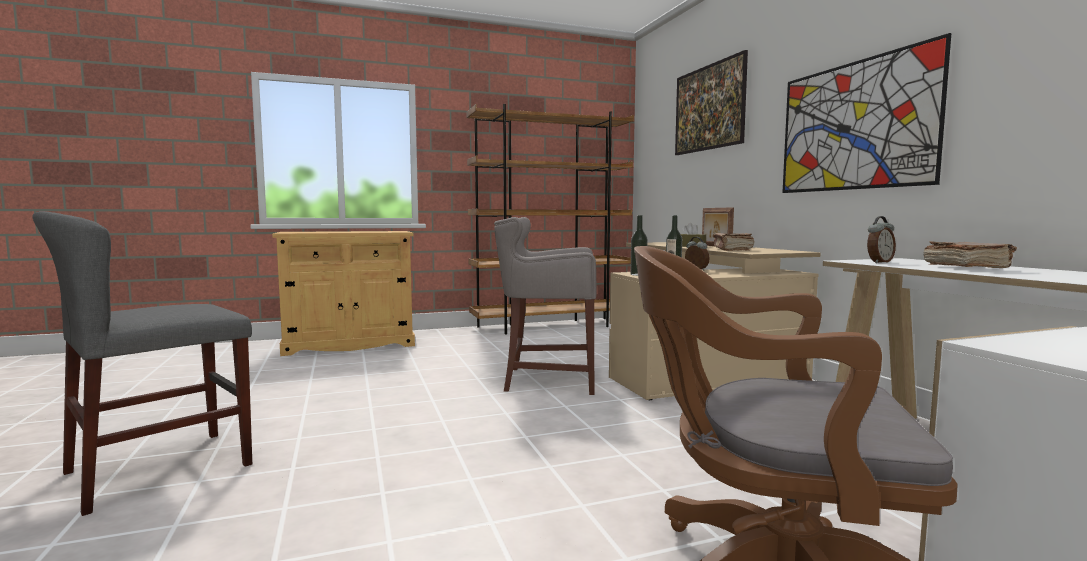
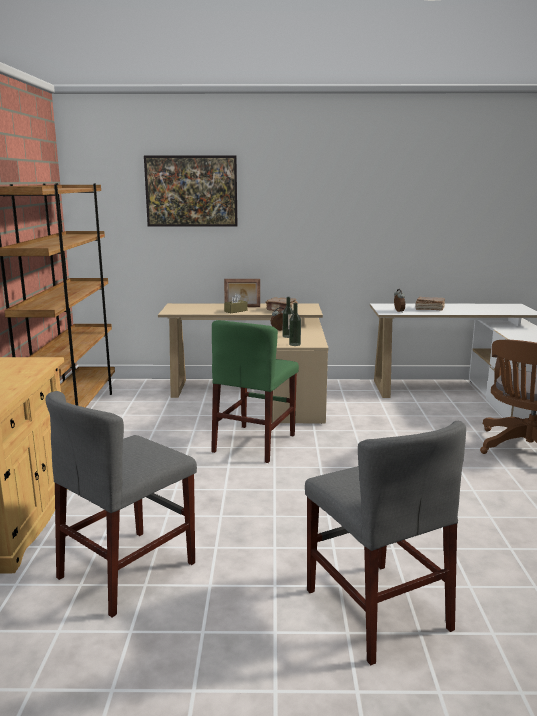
camera: 70 degrees left, 10 degrees up
(275, 377) = (127, 570): none -> grey chair
(547, 380) = (254, 443): grey stool -> green chair
(854, 126) = (334, 228): picture -> none

